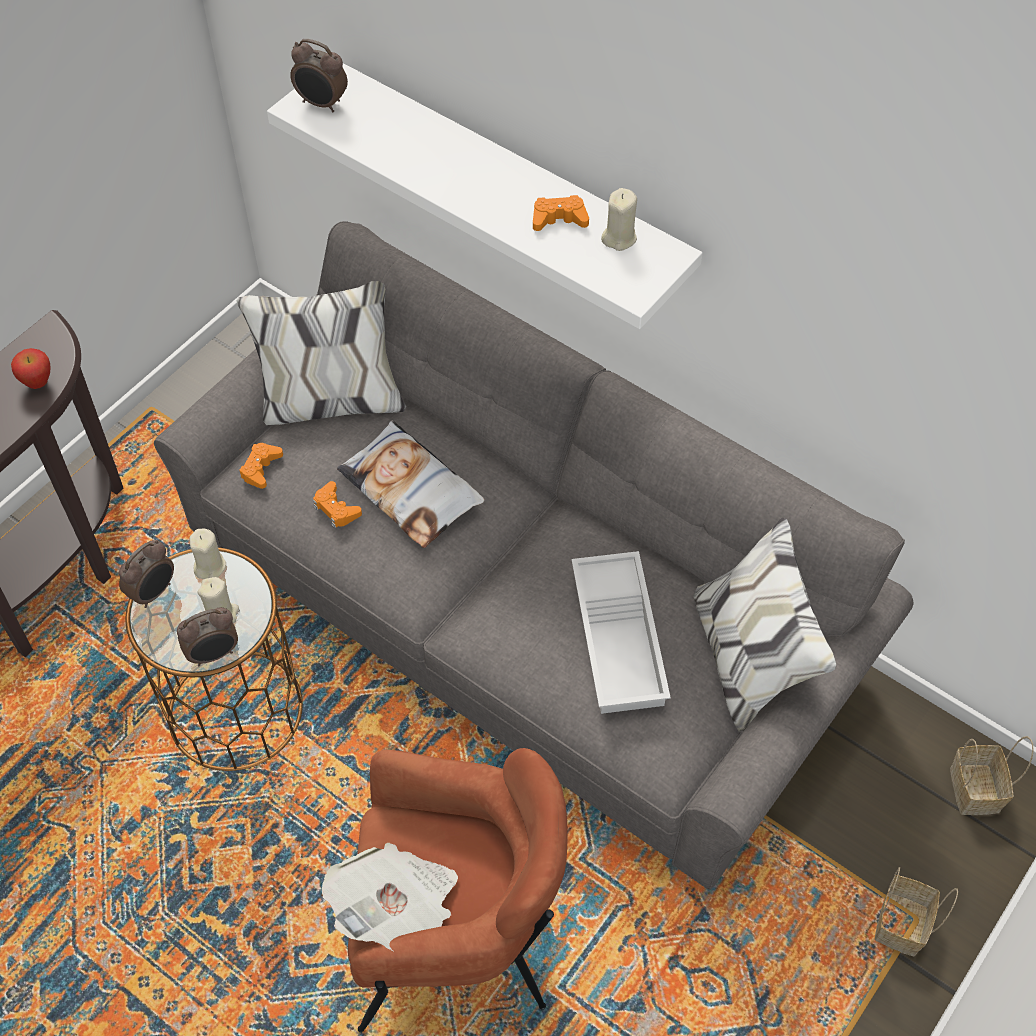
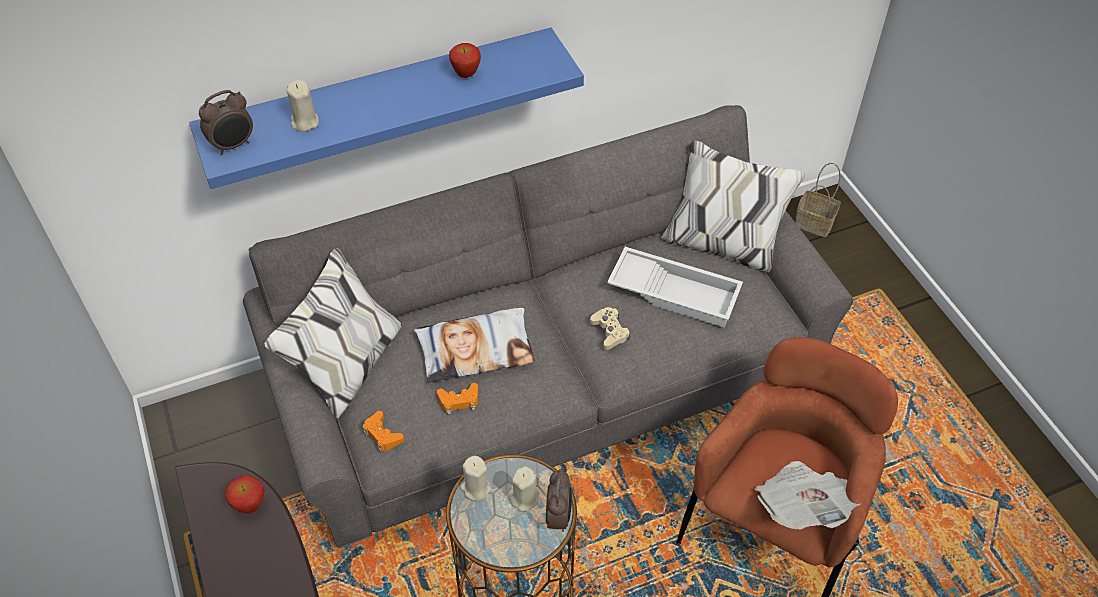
camera: 60 degrees left, 5 degrees down
(154, 592) = (474, 536): alarm clock -> none
(508, 184) = (382, 101): white shelf -> blue shelf
(519, 601) = (609, 331): none -> beige game controller
(559, 219) = (466, 75): orange game controller -> apple
(619, 238) = (507, 56): beige candle -> beige candle (304, 122)
(901, 926) = (880, 298): basket -> none

